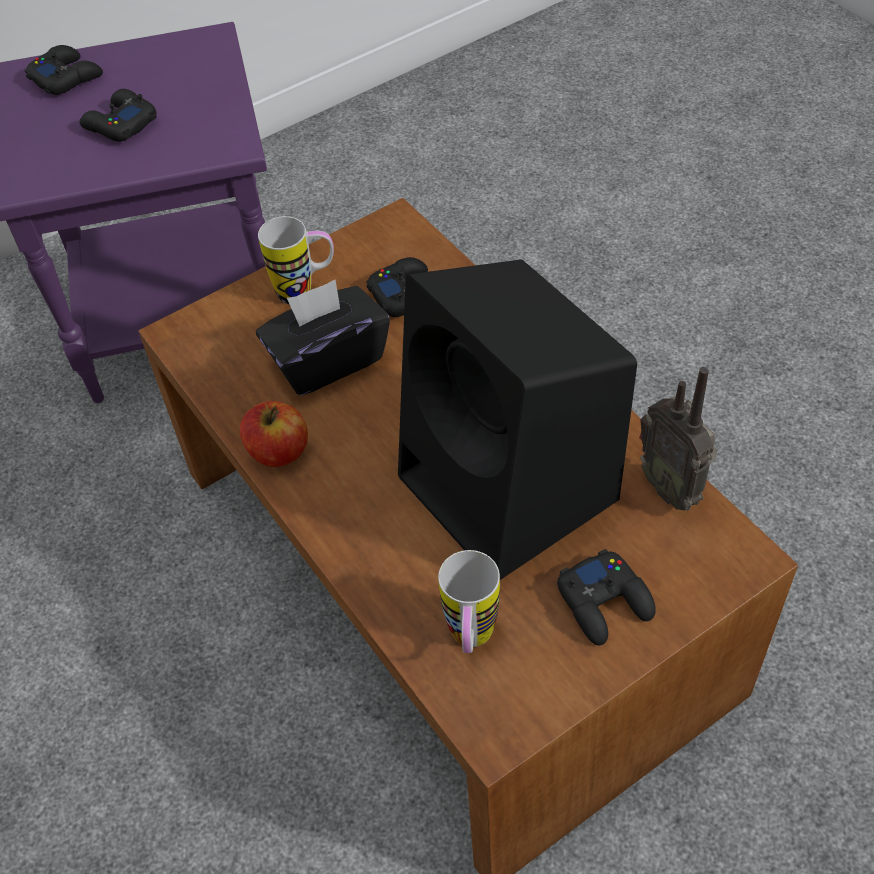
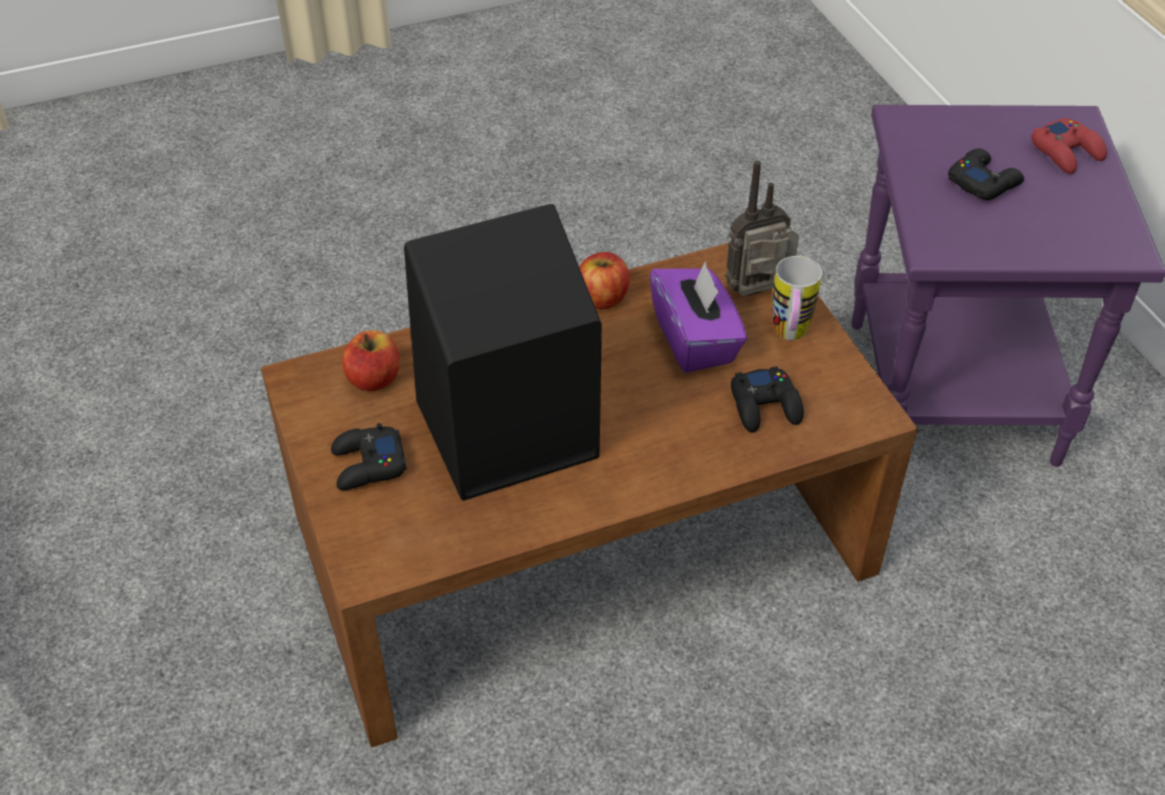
camera: 100 degrees right, 5 degrees down
(66, 77) = (1067, 152): black game controller -> red game controller
(328, 360) = (695, 340): black tissue box -> purple tissue box
(471, 642) = (374, 379): mug -> apple
(672, 487) = (459, 542): radio -> radio (759, 294)

